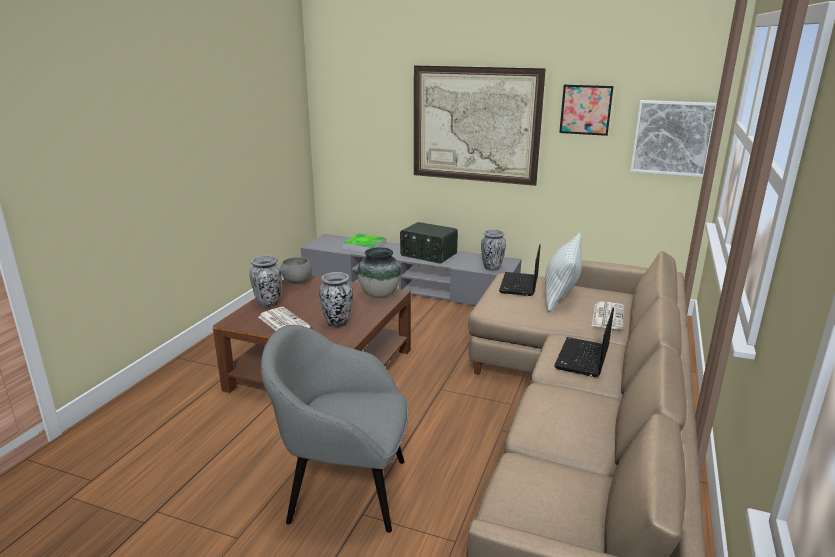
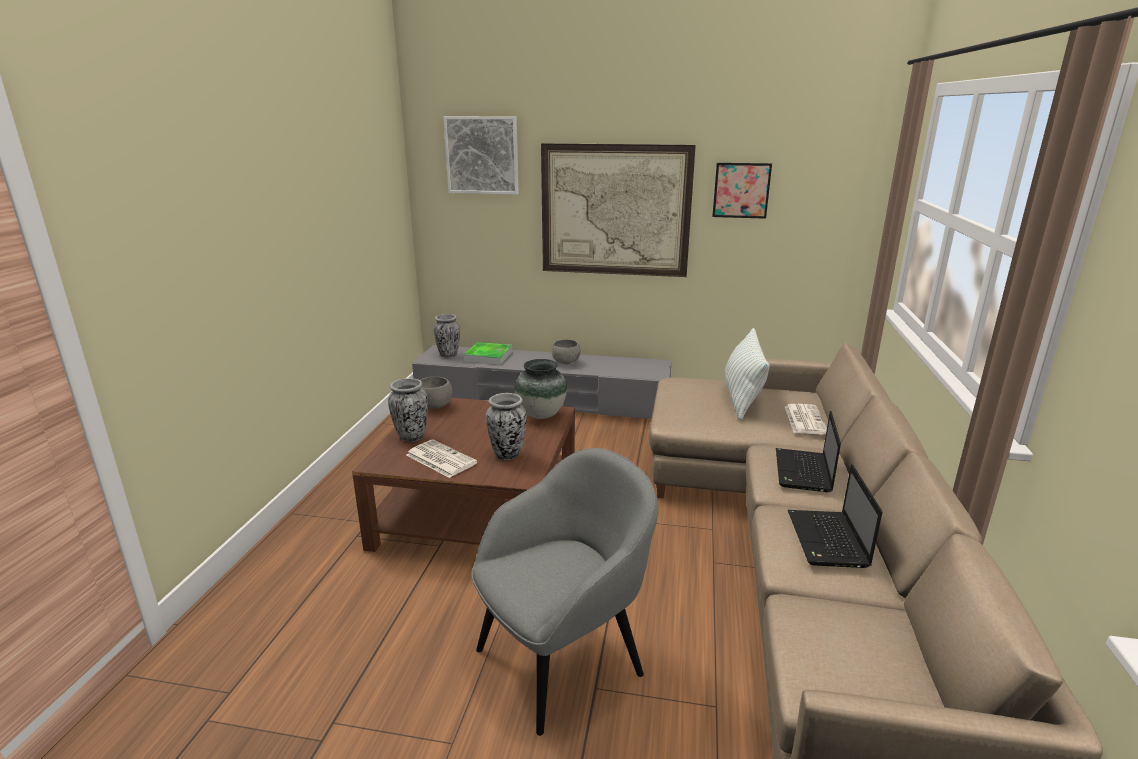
camera: 10 degrees left, 0 degrees up
(344, 489) = (562, 659): grey armchair -> grey armchair turned 150 degrees clockwise
(428, 255) = (566, 362): radio -> grey bowl
(492, 268) = (644, 373): vase -> vase (448, 355)
(519, 285) = (693, 391): laptop -> laptop (828, 541)
(672, 138) = (836, 219): picture -> picture (482, 155)

